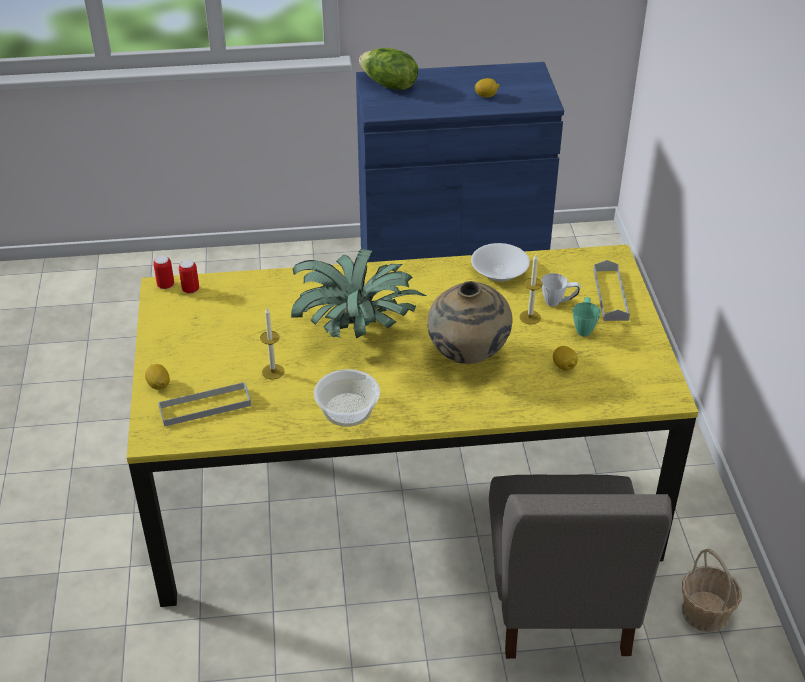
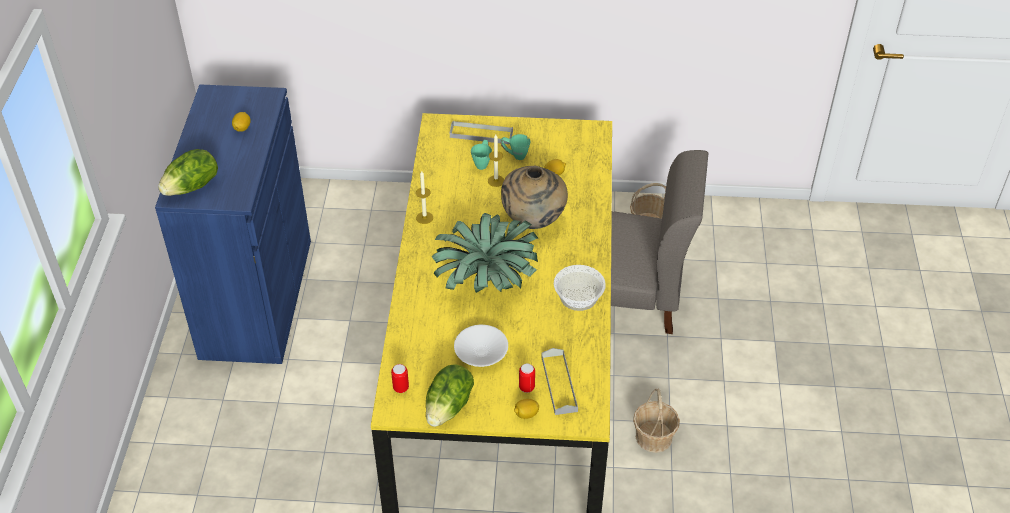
camera: 80 degrees left, 5 degrees up
(166, 285) = (389, 406): can -> can (526, 387)
(167, 326) = (449, 406): none -> lettuce
(273, 371) = (525, 337): candle -> candle (424, 218)
(325, 650) = (654, 437): none -> basket
(498, 271) = (434, 188): white bowl -> white bowl (481, 353)
(558, 302) = (482, 162): white mug -> green mug

